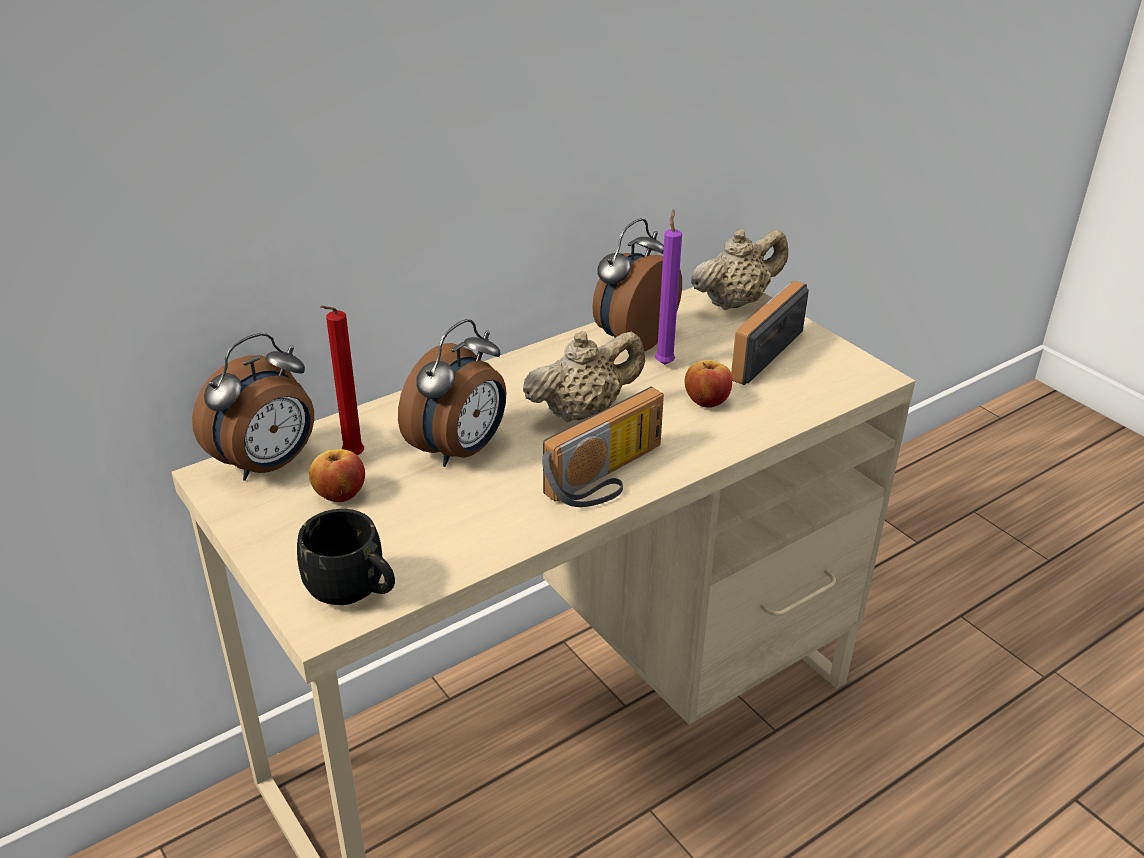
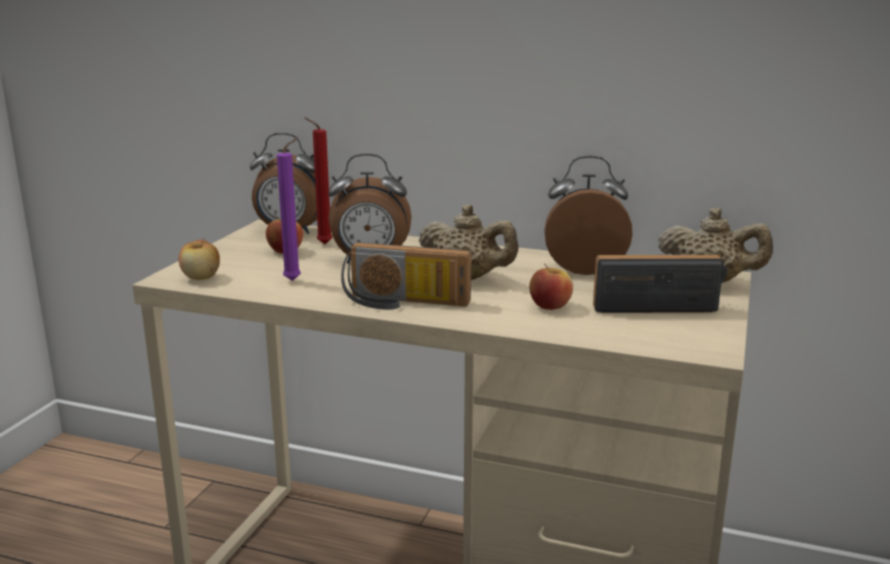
camera: 55 degrees right, 15 degrees down
(354, 592) = (201, 277): black mug -> apple
(664, 362) = (575, 283): purple candle -> purple candle (295, 280)

